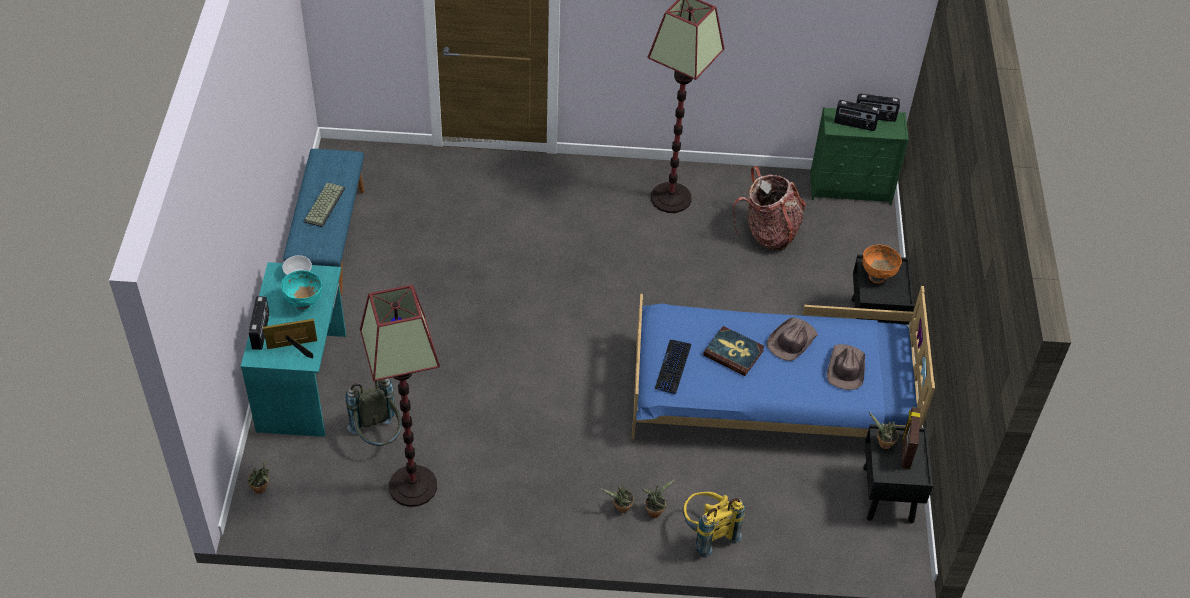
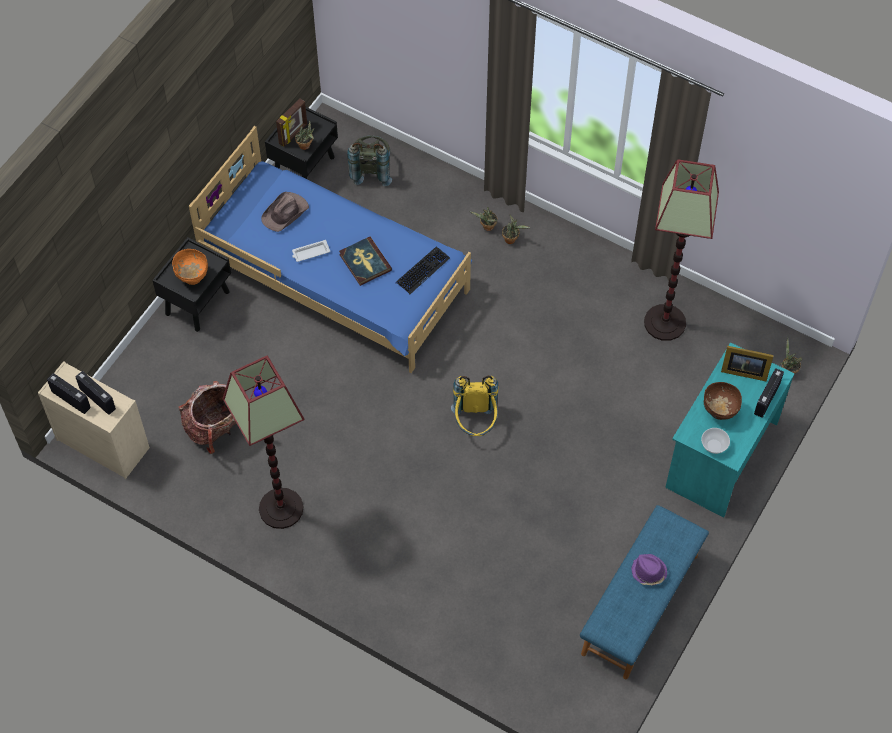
camera: 150 degrees left, 10 degrees up
(304, 304) = (719, 412): turquoise bowl -> brown bowl
(324, 204) = (648, 572): keyboard -> purple hat
(378, 437) = (675, 375): grey backpack -> grey backpack (371, 170)
(706, 533) = (458, 196): yellow backpack -> yellow backpack (475, 424)
(791, 341) = (310, 253): brown hat -> white tray
(851, 188) = (101, 443): green dresser -> beige dresser

